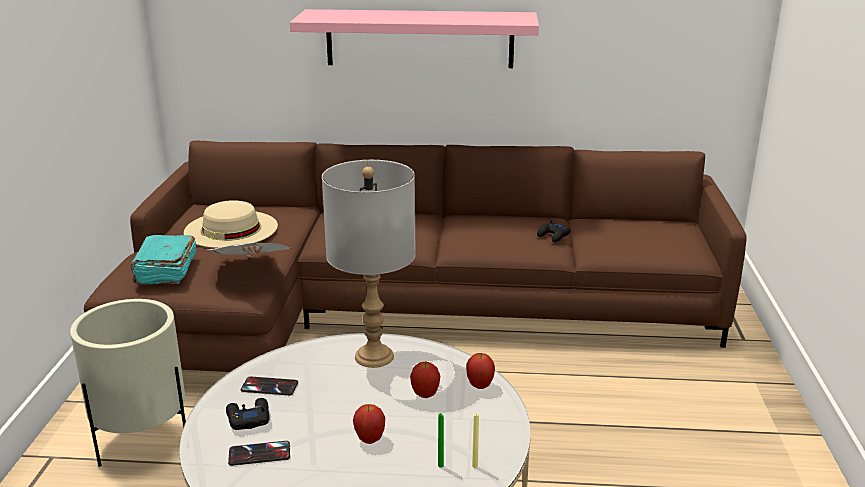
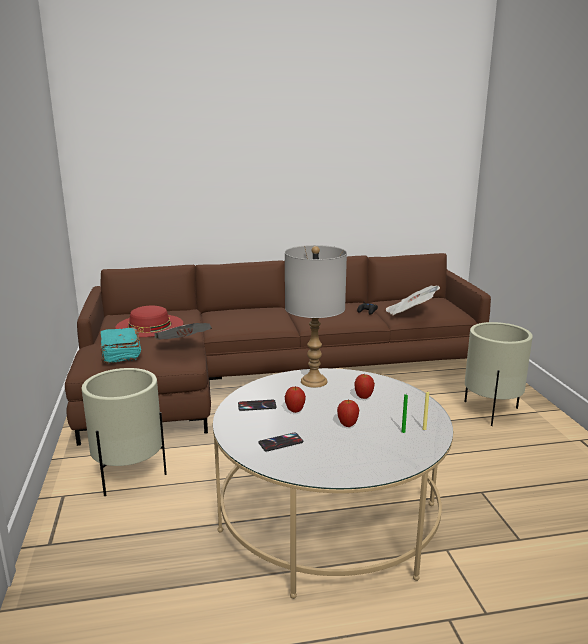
camera: 15 degrees left, 5 degrees down
(231, 229) = (149, 325): beige hat -> red hat
(248, 419) = (257, 425): black game controller -> none
(419, 38) = (261, 189): pink shelf -> none
(480, 386) = (393, 388): apple -> apple (295, 411)
(617, 246) = (410, 313): none -> newspaper
(703, 421) = (491, 411): none -> beige planter

